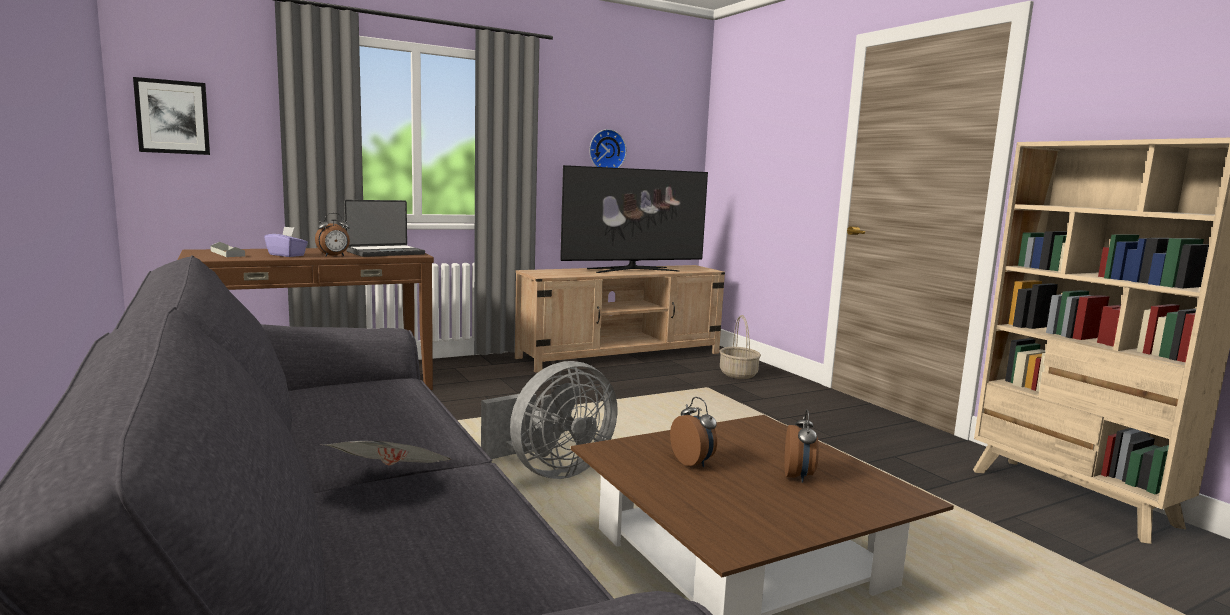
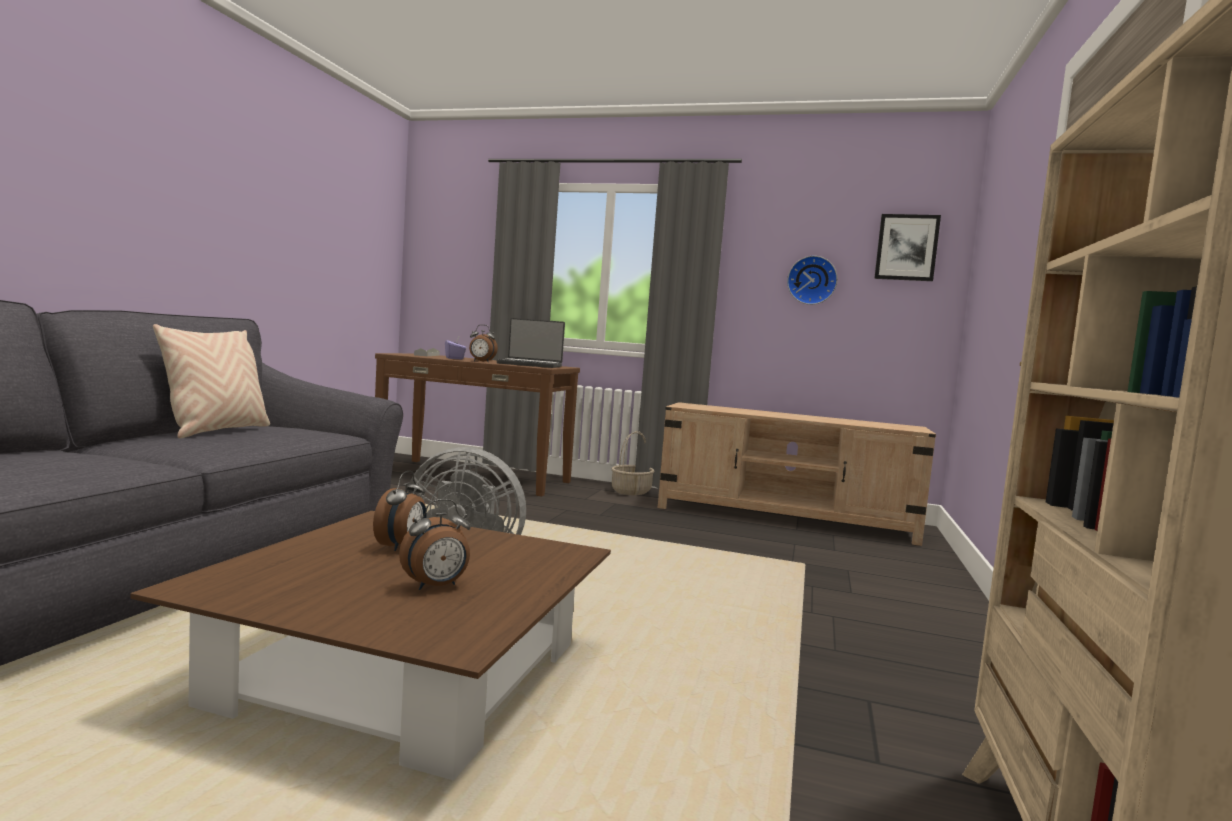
camera: 45 degrees right, 5 degrees down
(172, 117) = (436, 257): picture -> picture (906, 247)
(308, 416) = (216, 431): none -> beige pillow
(393, 485) = (101, 457): newspaper -> none
(632, 270) = (807, 417): television -> none
(738, 374) = (887, 567): basket -> basket (631, 491)

